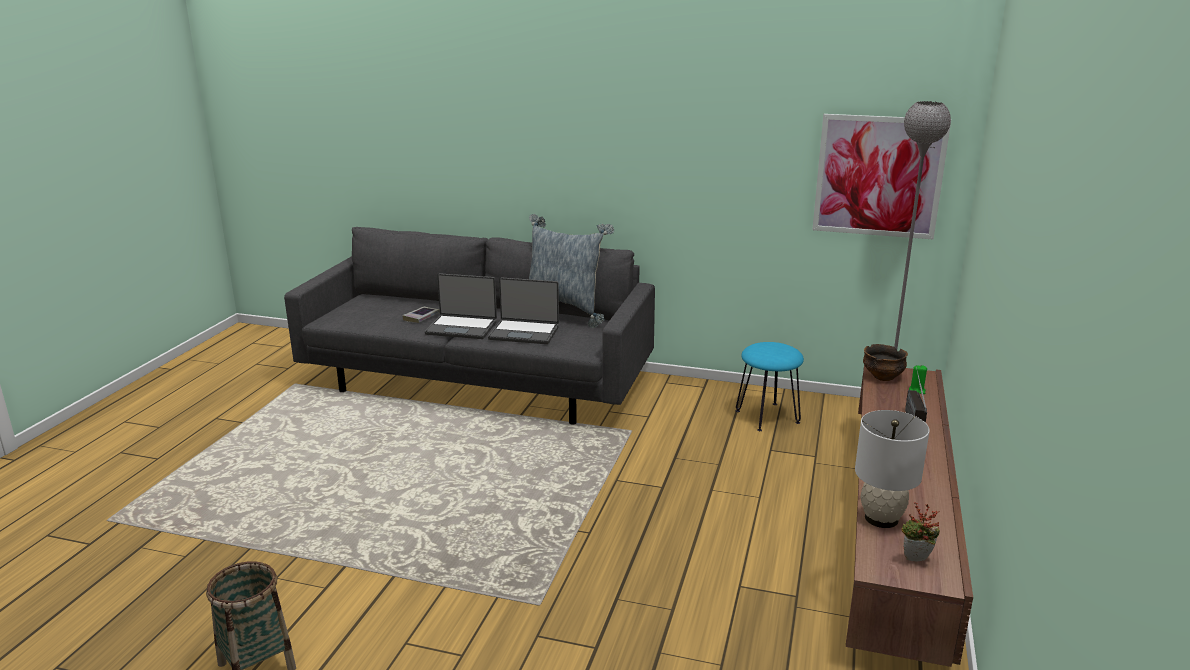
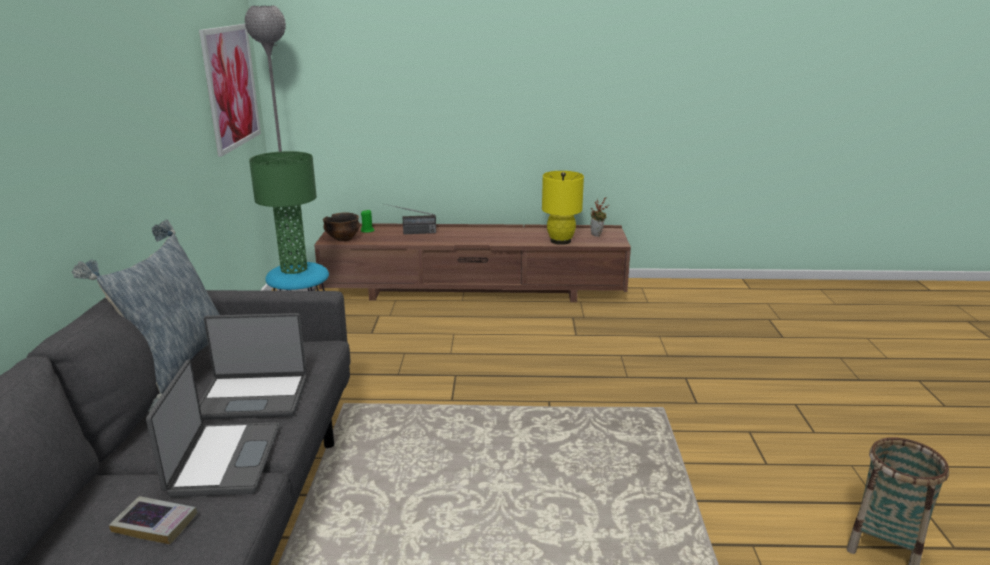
camera: 105 degrees left, 0 degrees up
(524, 333) = (254, 397): laptop -> laptop turned 90 degrees clockwise
(771, 348) = (294, 269): none -> green table lamp
(881, 518) = (560, 241): white table lamp -> yellow table lamp

